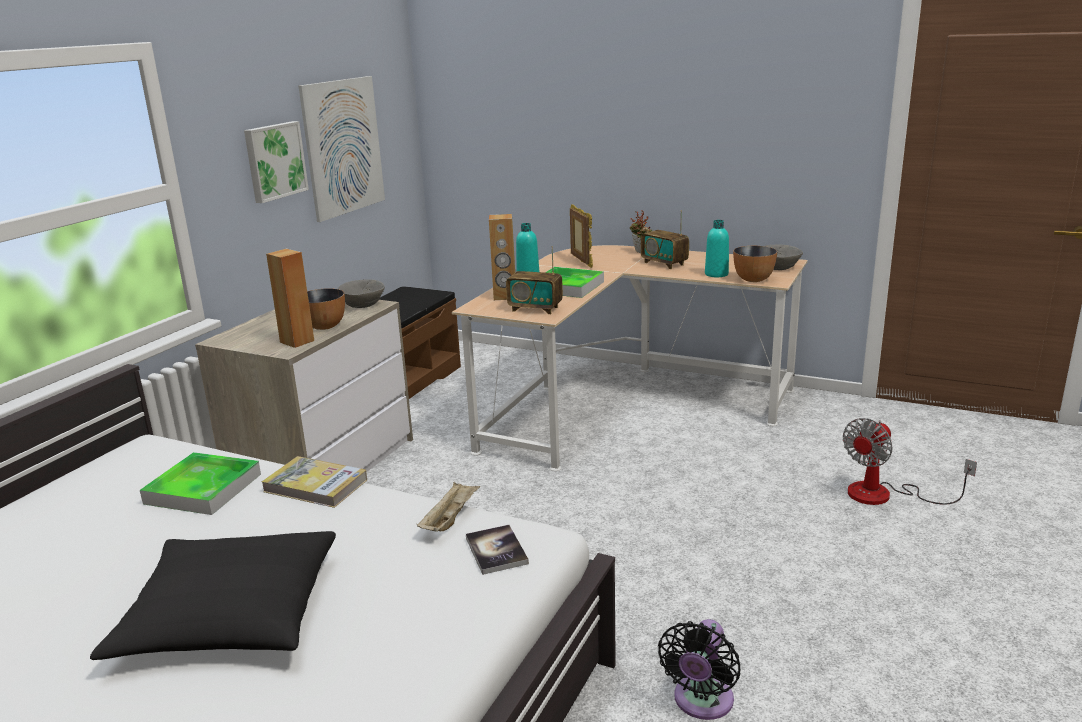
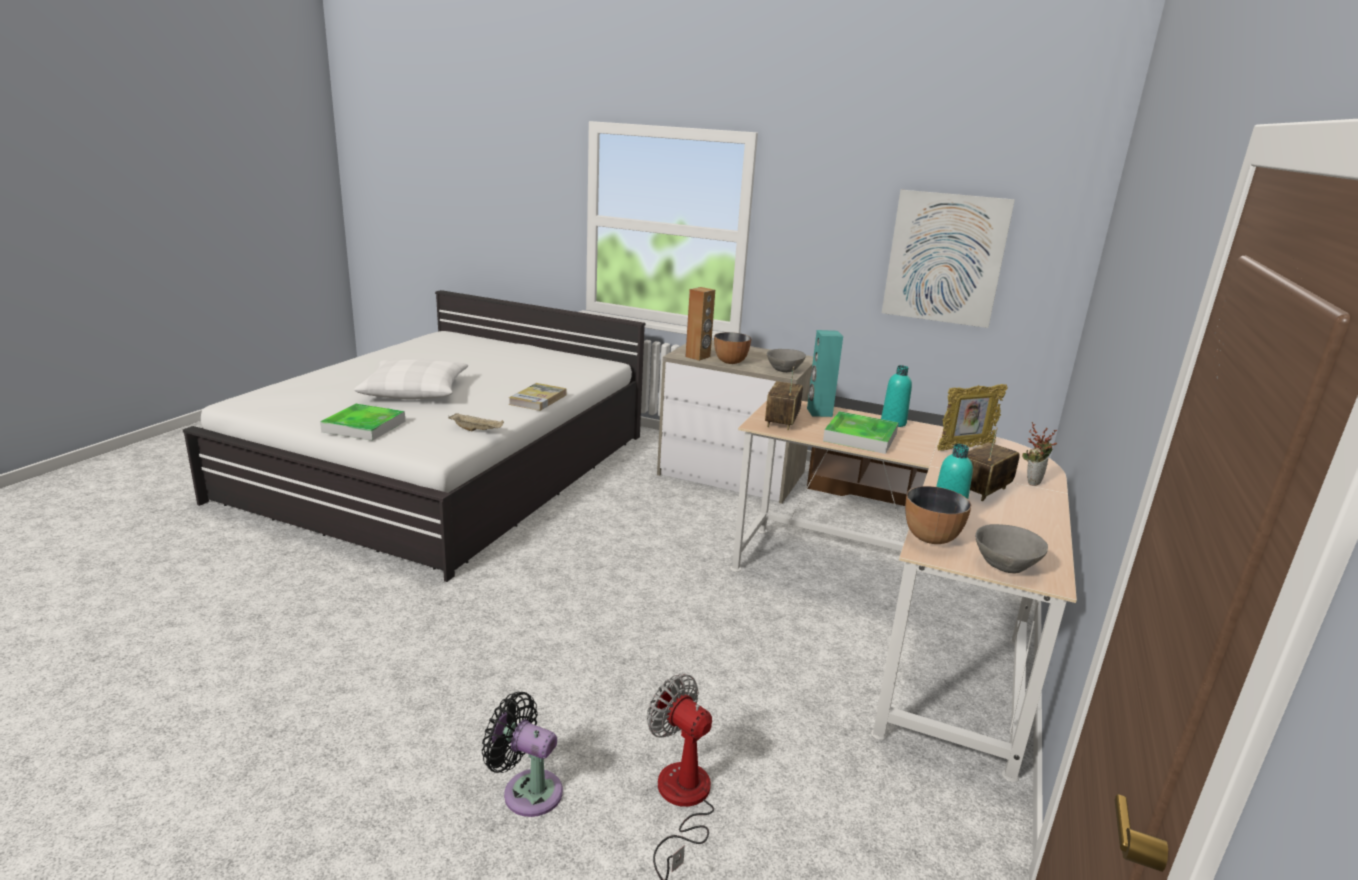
camera: 85 degrees right, 0 degrees up
(203, 489) = (546, 378): tray -> tray (364, 426)
(230, 613) = (415, 390): black pillow -> white pillow
(274, 161) = (848, 245): picture -> none
(496, 551) = (431, 440): book -> none
(505, 296) = (819, 412): brown speaker -> turquoise speaker
(701, 702) = (391, 613): black fan -> black fan (527, 790)

